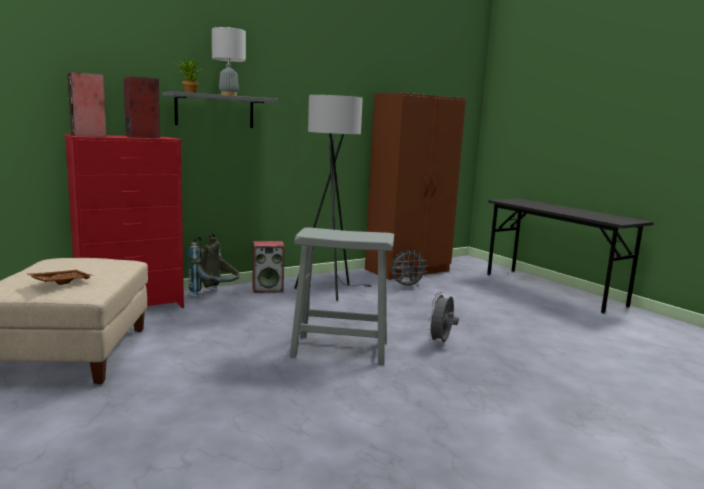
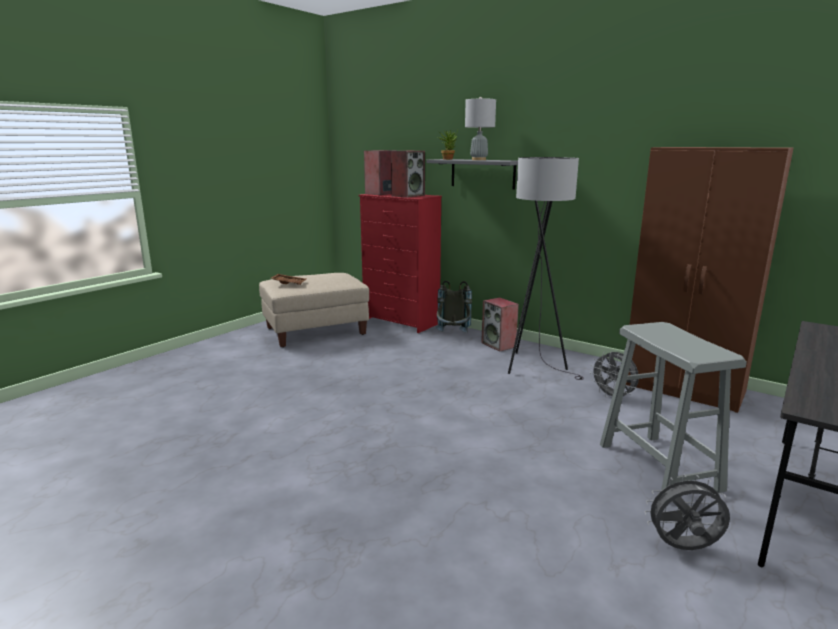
camera: 70 degrees right, 5 degrees up
(339, 348) = (392, 395): grey stool -> grey stool (658, 466)
(440, 342) = (453, 436): grey fan -> grey fan (683, 548)

